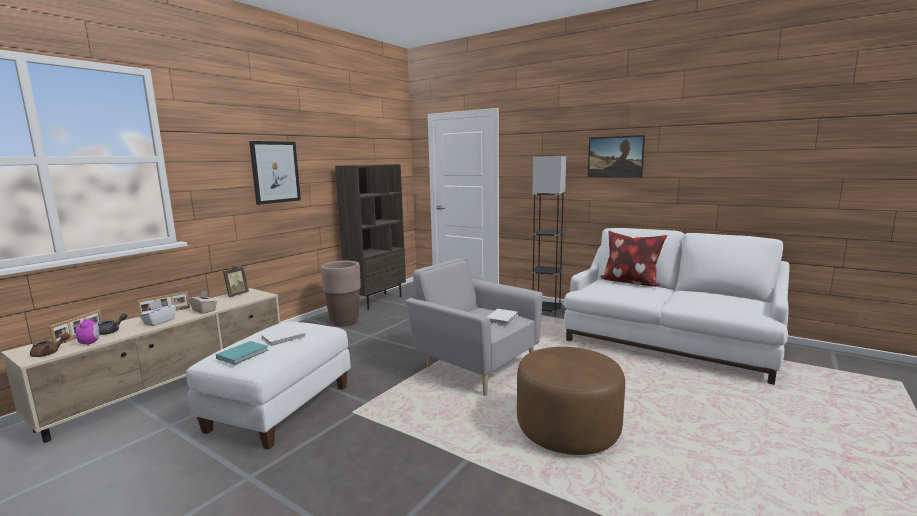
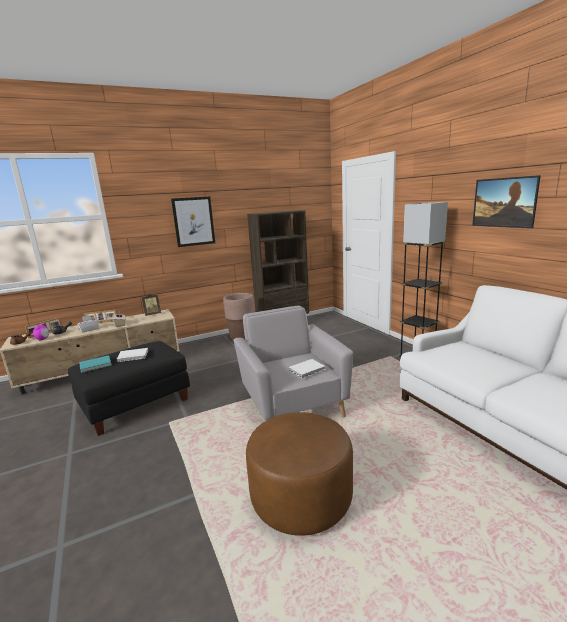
camera: 30 degrees right, 5 degrees up
(280, 408) = (135, 405): white ottoman -> black ottoman
(630, 282) = (486, 352): pillow -> none

